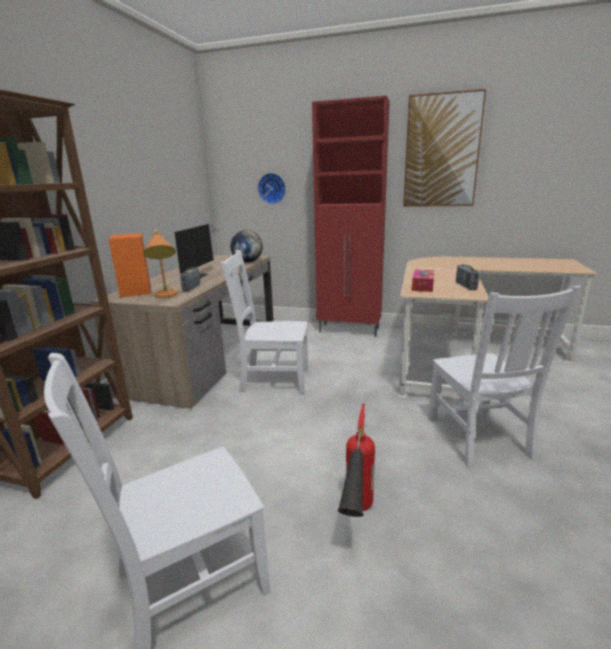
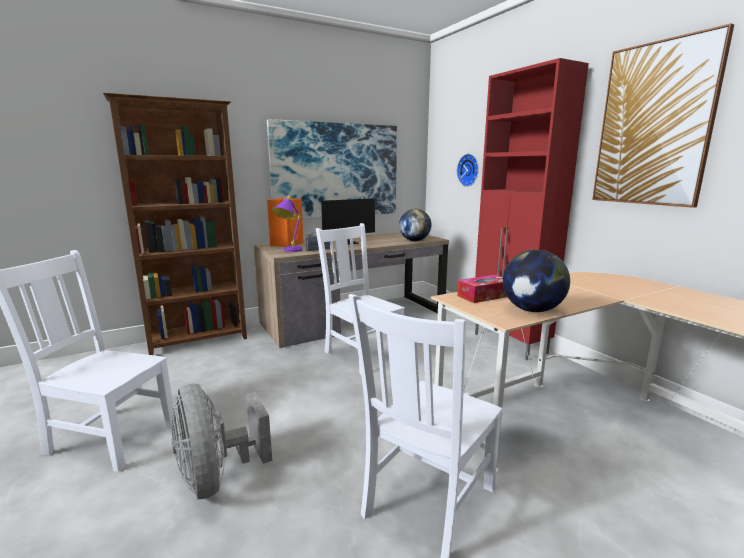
camera: 45 degrees right, 5 degrees down
(148, 196) = (336, 171): none -> picture
(166, 296) = (288, 251): orange table lamp -> purple table lamp
(356, 521) = (217, 477): fire extinguisher -> grey fan
(465, 286) = (532, 310): radio -> globe

